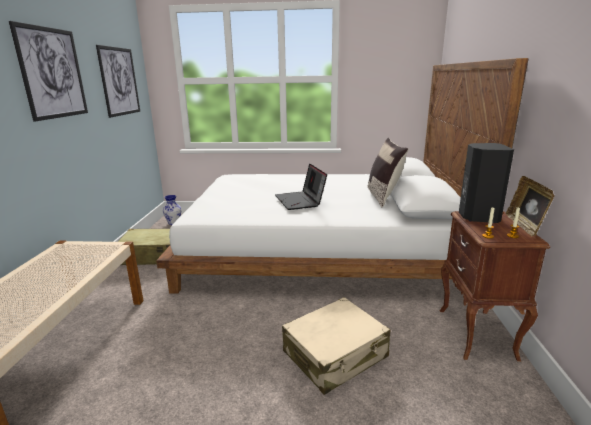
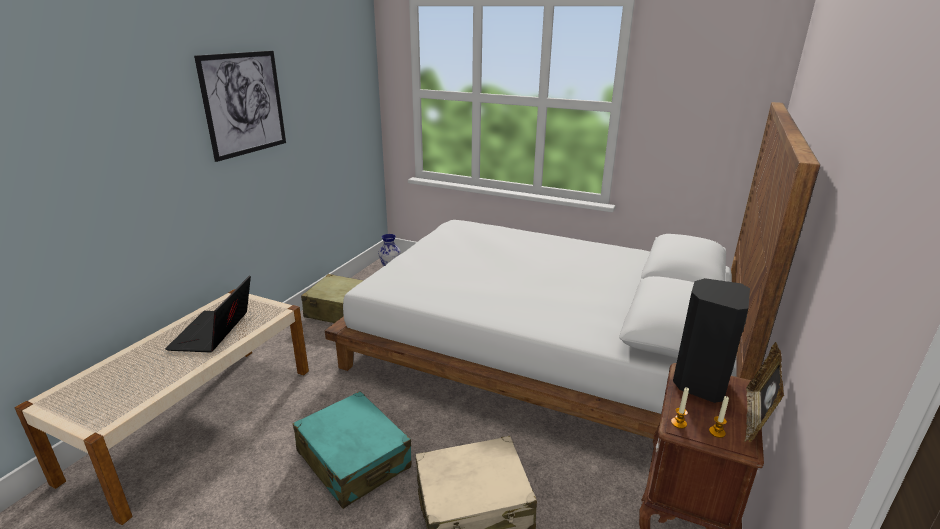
camera: 20 degrees right, 5 degrees up
(119, 81) = (336, 98): picture -> none
(221, 350) = (353, 459): none -> turquoise suitcase
(300, 201) = (511, 286): laptop -> laptop (214, 333)
(383, 198) = (630, 301): pillow -> none

